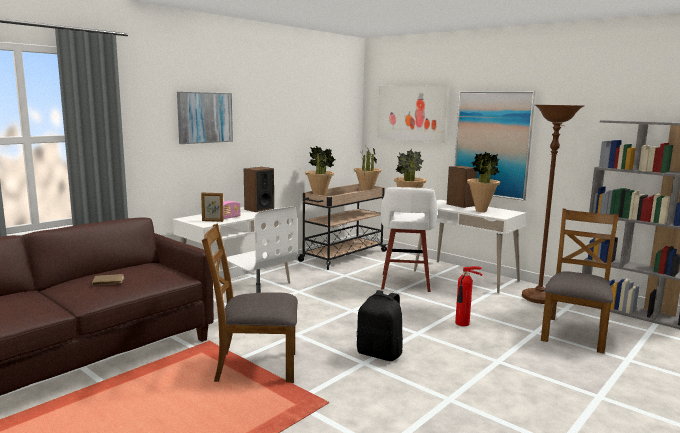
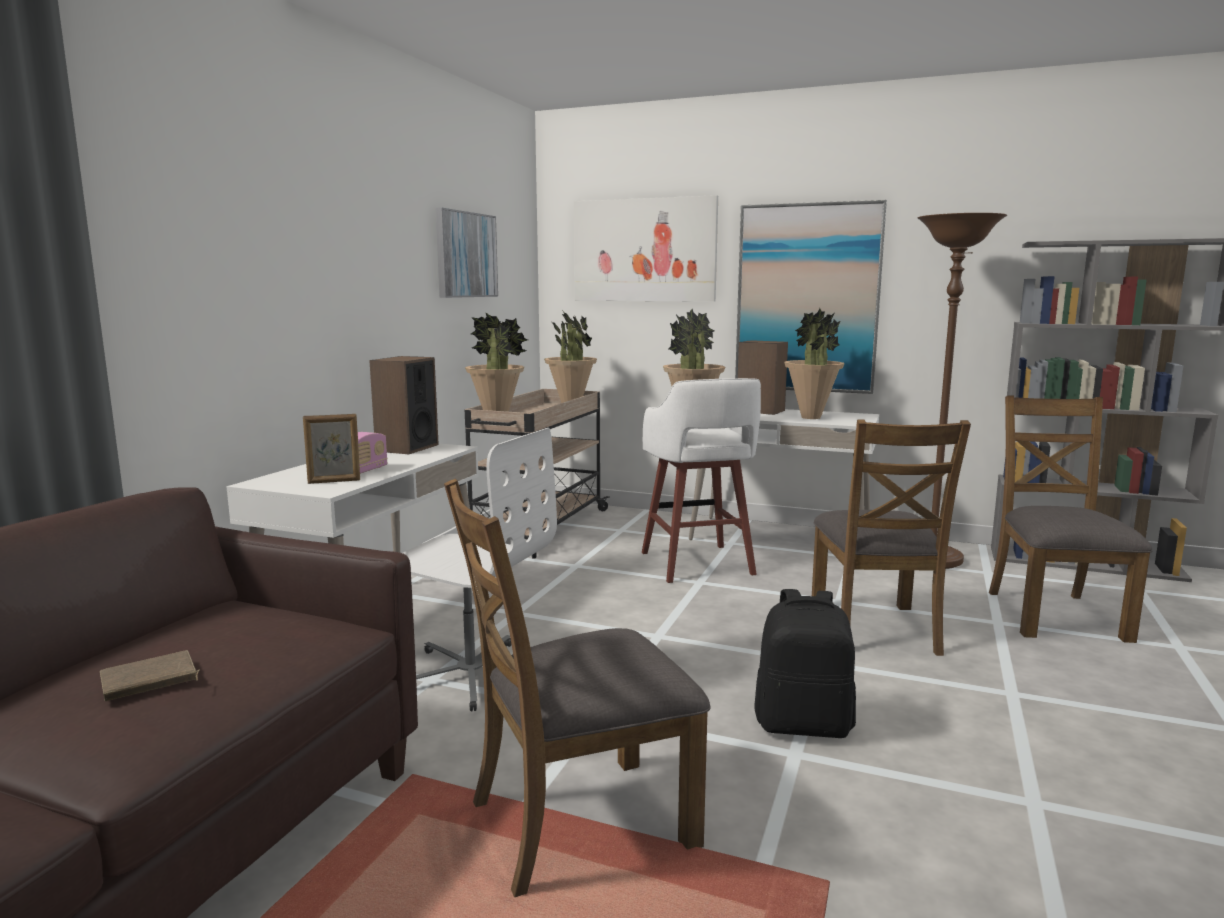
camera: 20 degrees left, 0 degrees up
(205, 117) = (277, 243): picture -> picture (466, 255)
(463, 324) = (875, 628): fire extinguisher -> brown chair

